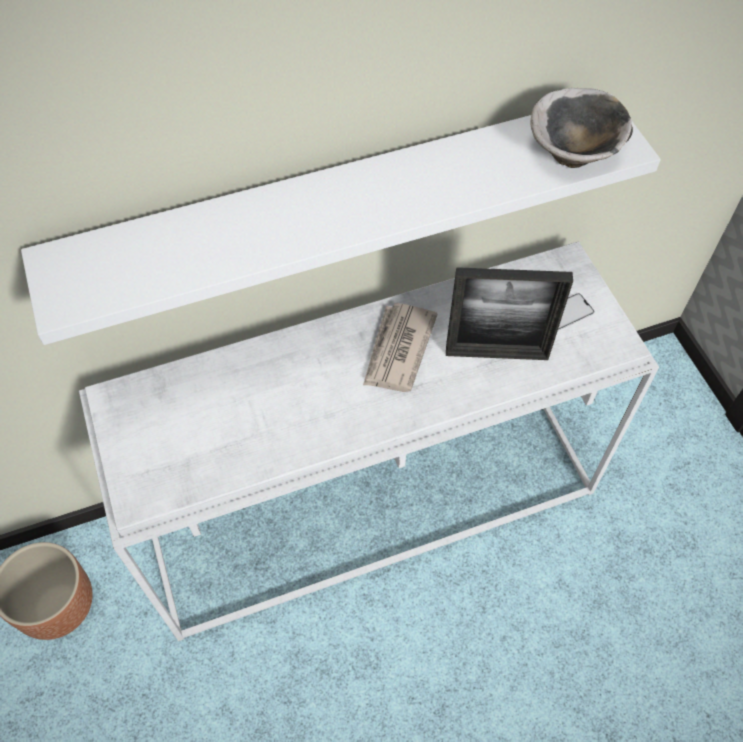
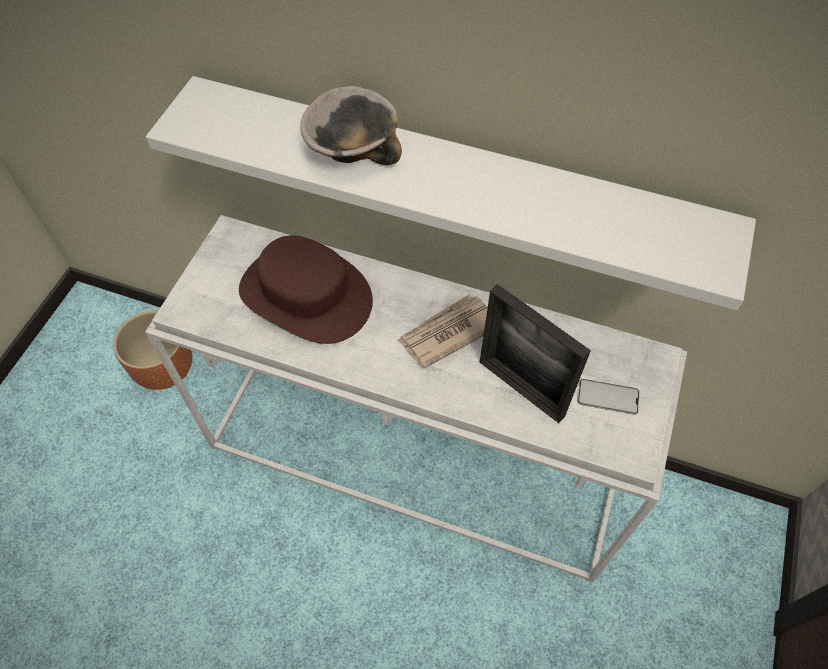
camera: 40 degrees right, 0 degrees up
(245, 402) = (306, 295): none -> brown hat
(573, 153) = (663, 247): bowl -> bowl (351, 151)

